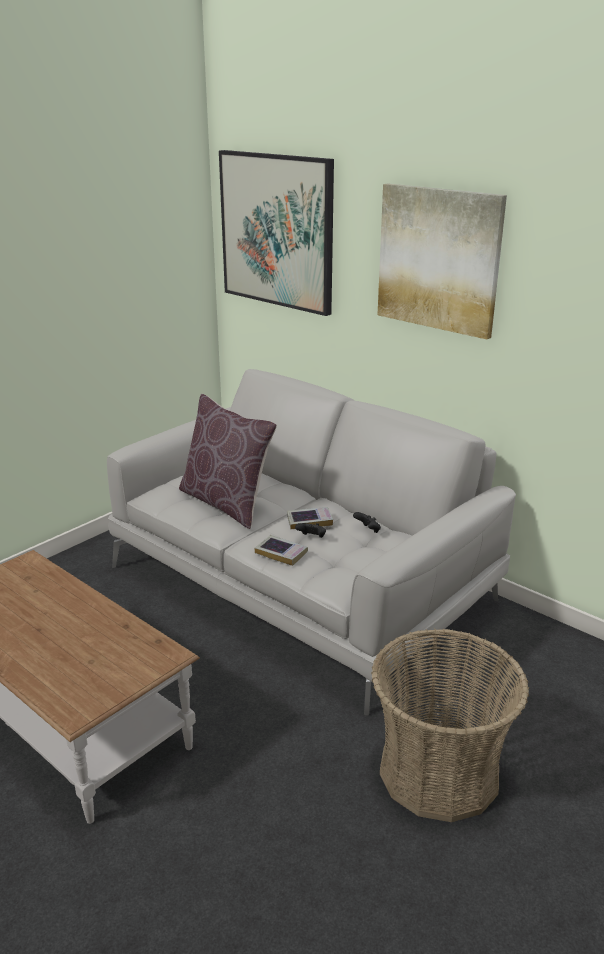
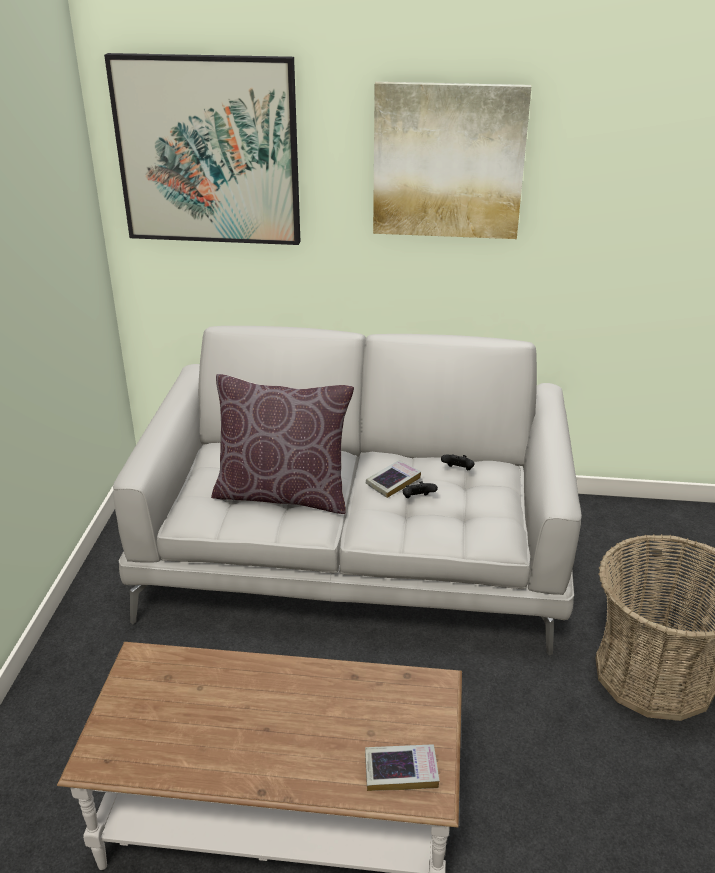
camera: 35 degrees left, 5 degrees up
(281, 553) = (410, 527): book -> book (401, 771)

